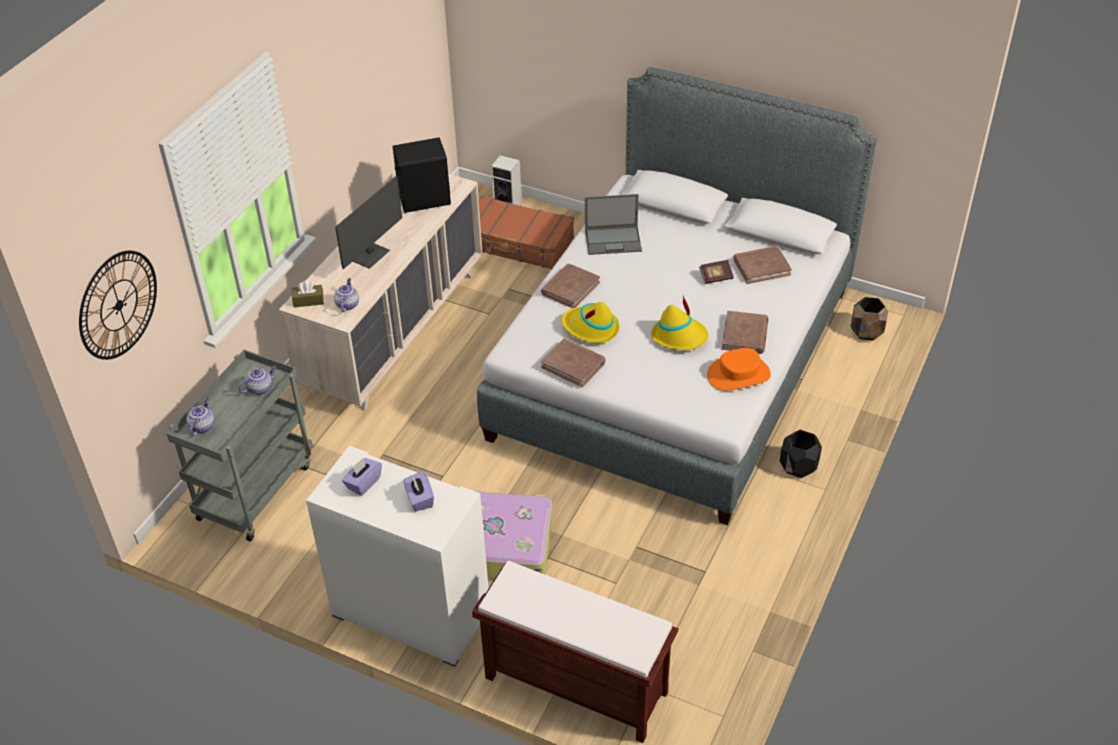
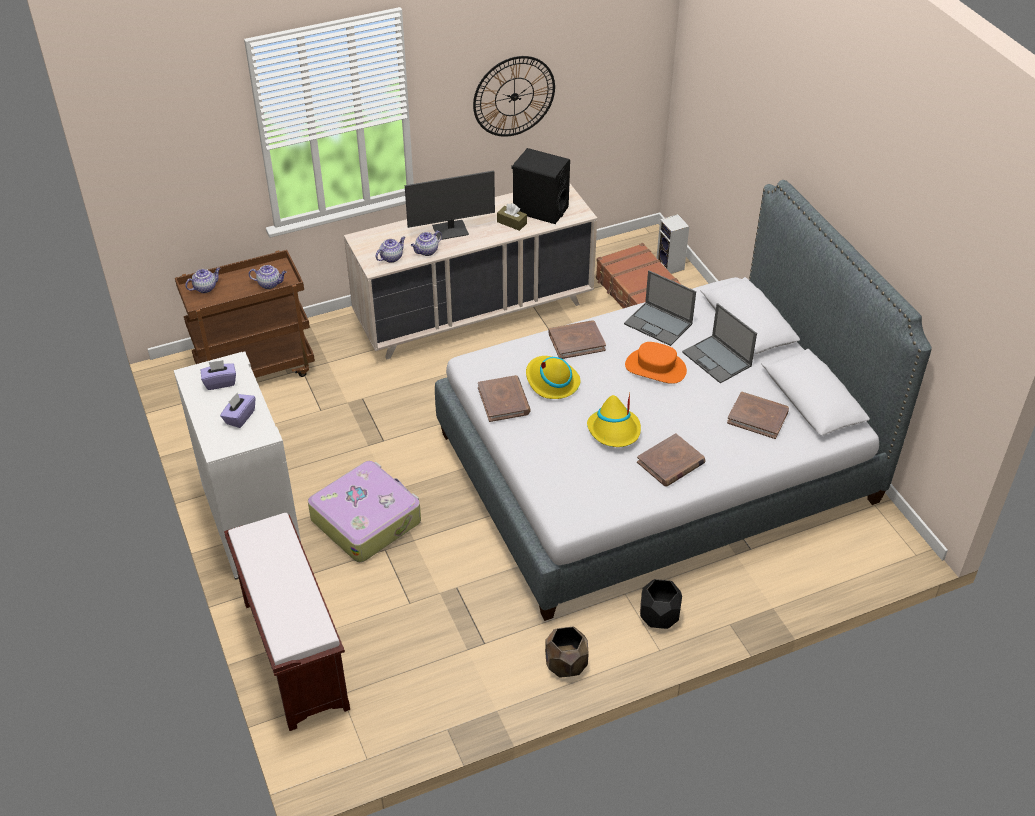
camera: 40 degrees right, 0 degrees up
(118, 305) = (165, 154): wall clock -> wall clock (514, 96)
(255, 489) = (256, 369): grey cart -> brown cart
(308, 300) = (369, 240): brown tissue box -> brown tissue box (512, 223)
(371, 283) = (426, 251): none -> teapot
(686, 242) = (717, 359): none -> laptop
(716, 277) = (707, 402): book -> none
(738, 374) = (624, 490): orange hat -> orange hat (655, 368)
(867, 332) = (861, 547): brown planter -> brown planter (566, 665)

